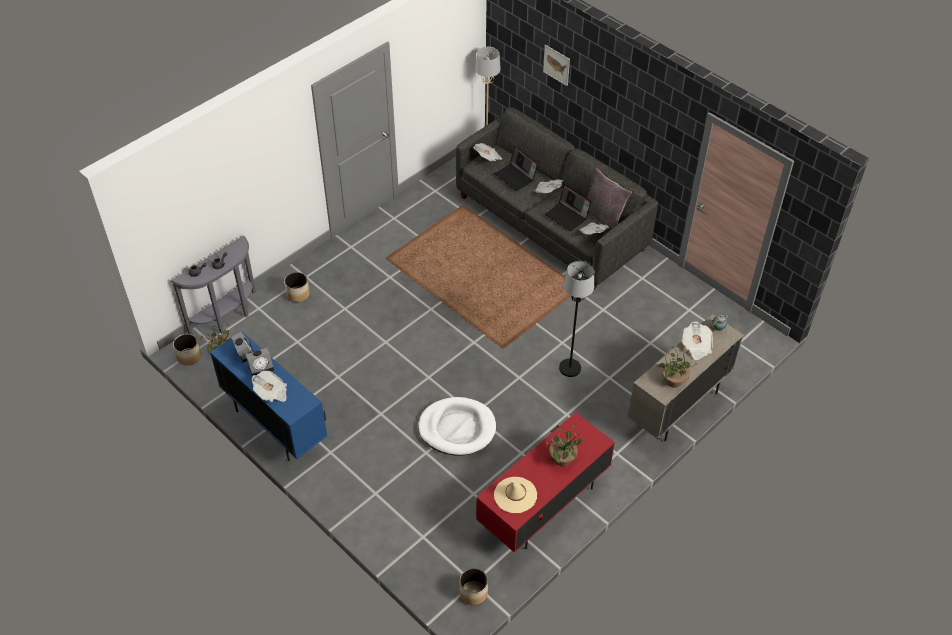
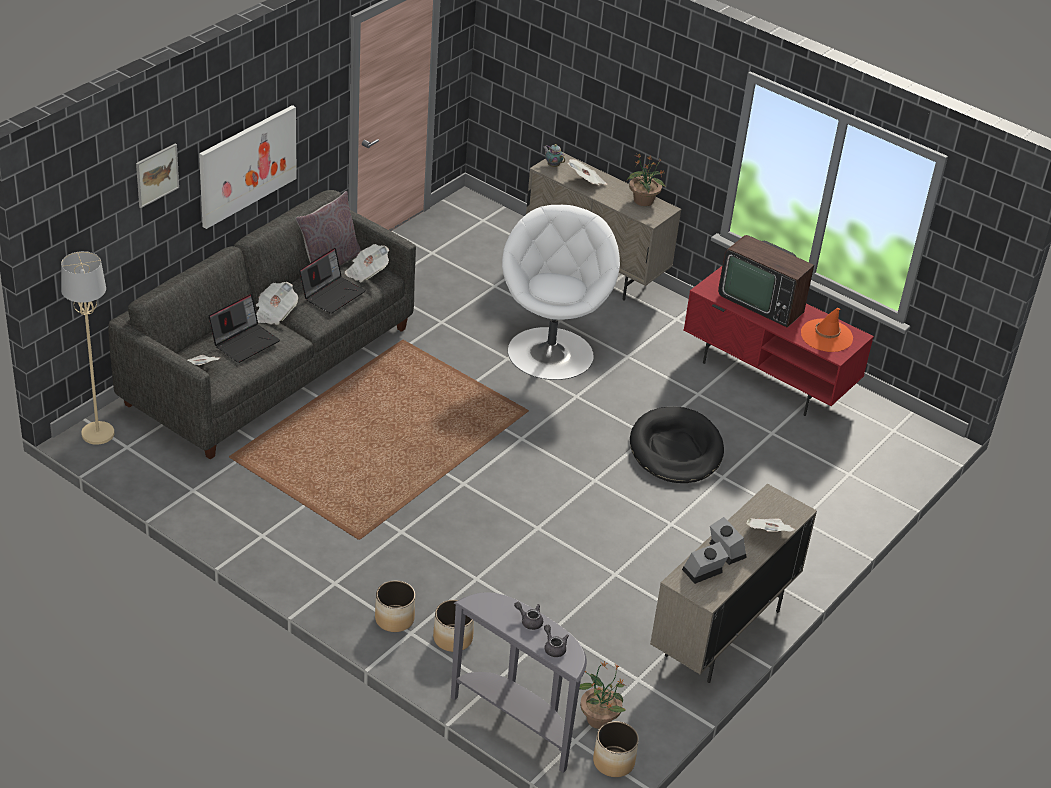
camera: 100 degrees left, 10 degrees down
(275, 426) = (722, 634): blue cabinet -> beige cabinet
(457, 428) = (676, 450): white dog bed -> black dog bed
(473, 593) = (906, 430): planter -> planter (394, 619)
(515, 495) = (826, 336): beige hat -> orange hat
(563, 459) = (762, 300): potted plant -> television
(570, 368) = (551, 352): black floor lamp -> white armchair
(613, 123) = (247, 165): none -> picture

